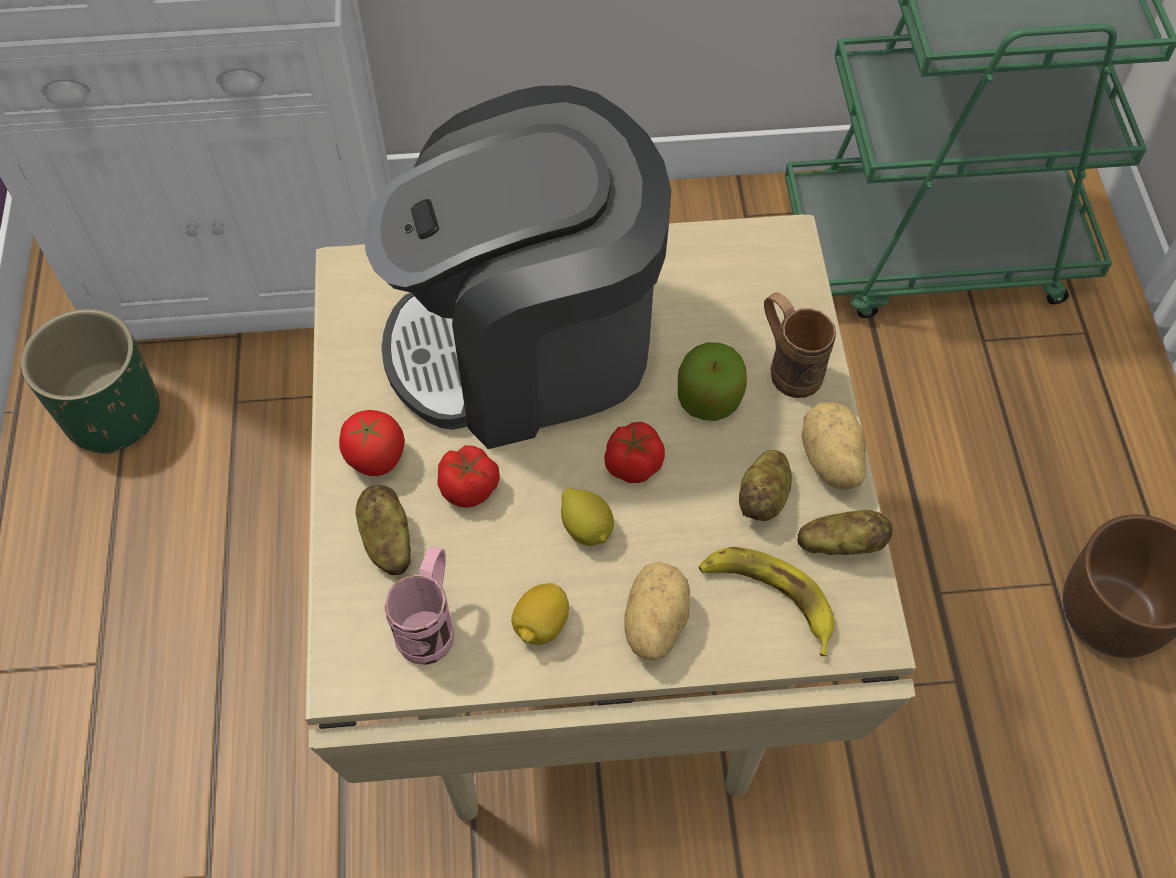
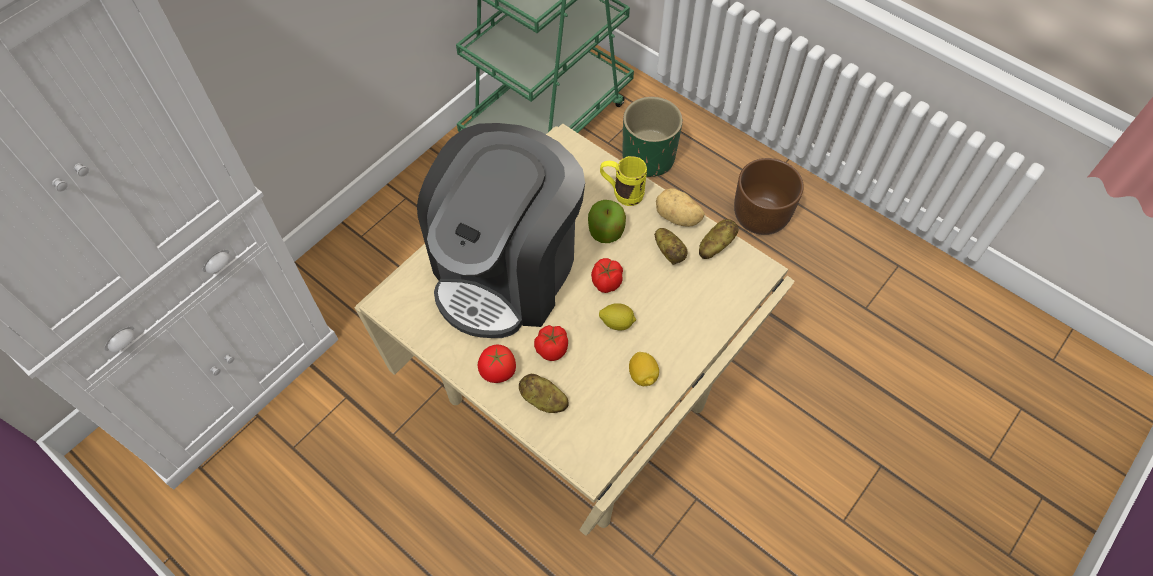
camera: 45 degrees left, 0 degrees up
(113, 414) = (230, 511): green planter -> green planter (648, 158)
(431, 623) = (600, 415): pink mug -> none
(652, 623) = (683, 336): potato -> none
(768, 597) = (712, 288): banana -> none
(787, 367) = (621, 193): brown mug -> yellow mug

